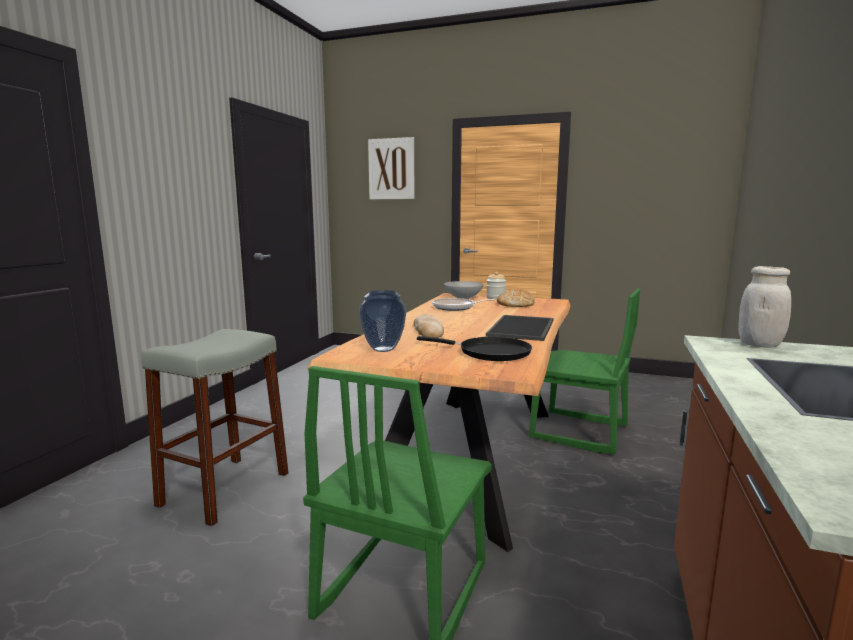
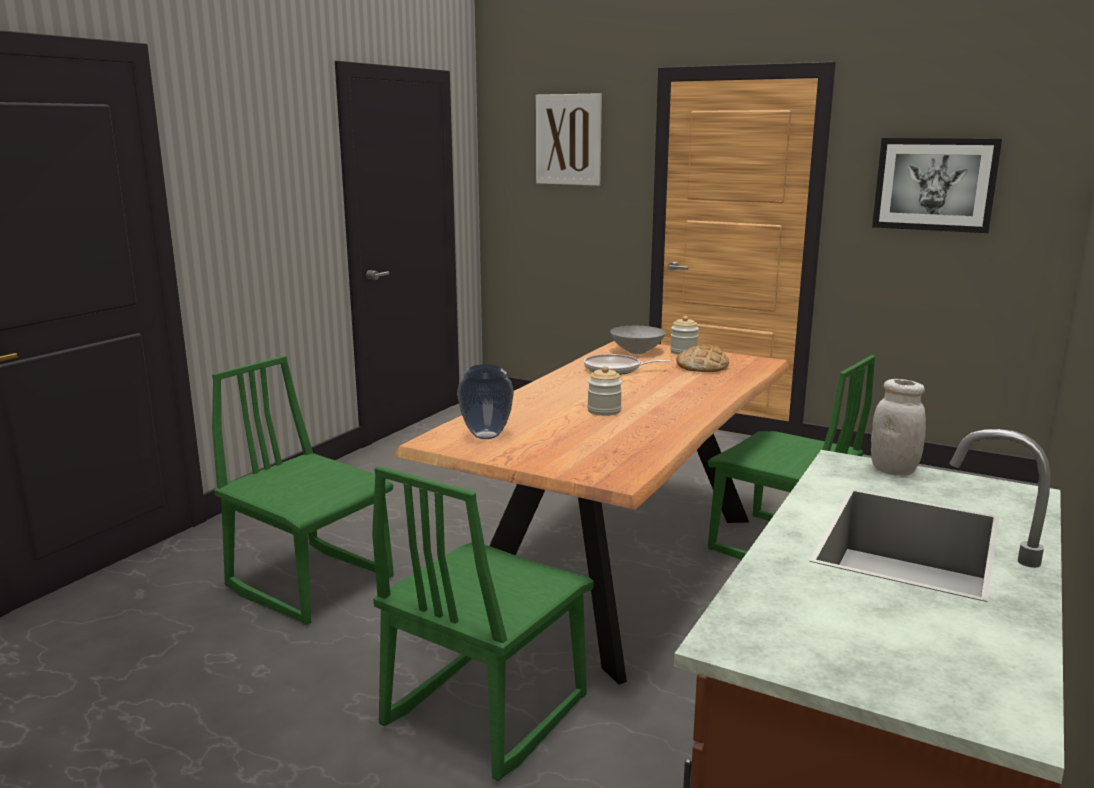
camera: 10 degrees right, 5 degrees up
(225, 489) = (312, 582): grey stool -> green chair
(428, 331) = (556, 409): bread -> none
(466, 330) = (604, 411): none -> jar
(489, 352) = (610, 448): black frying pan -> none
(523, 328) = (680, 411): tray -> none
(639, 188) = (934, 184): none -> picture

